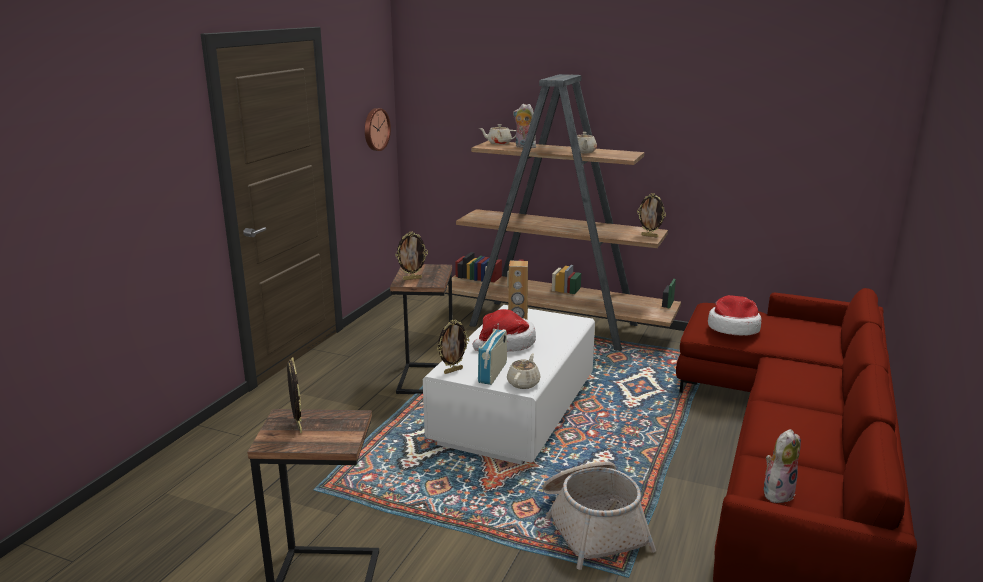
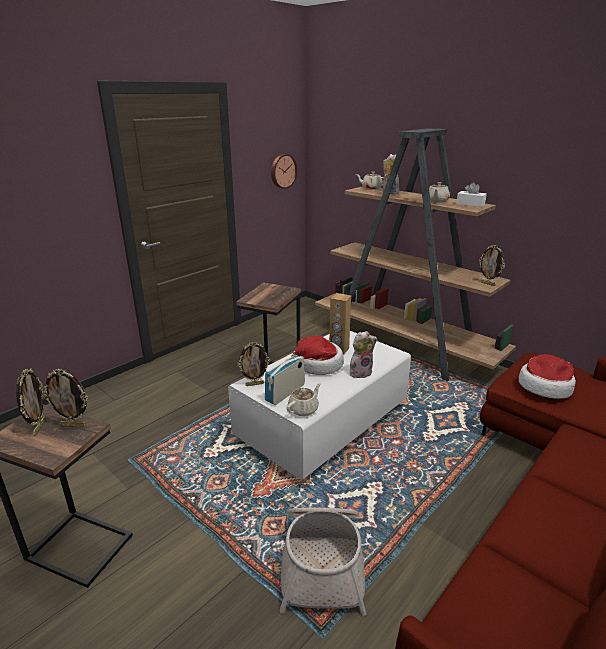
camera: 20 degrees right, 5 degrees up
(412, 278) = (258, 297): picture frame -> picture frame (74, 425)
(620, 153) = (470, 204): none -> white tissue box
(777, 492) = (491, 614): plush toy -> plush toy (360, 372)

